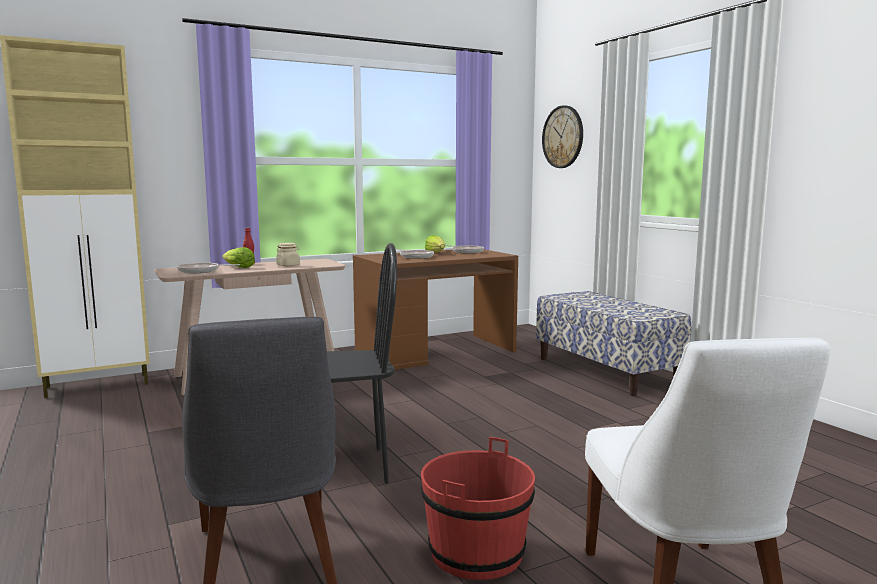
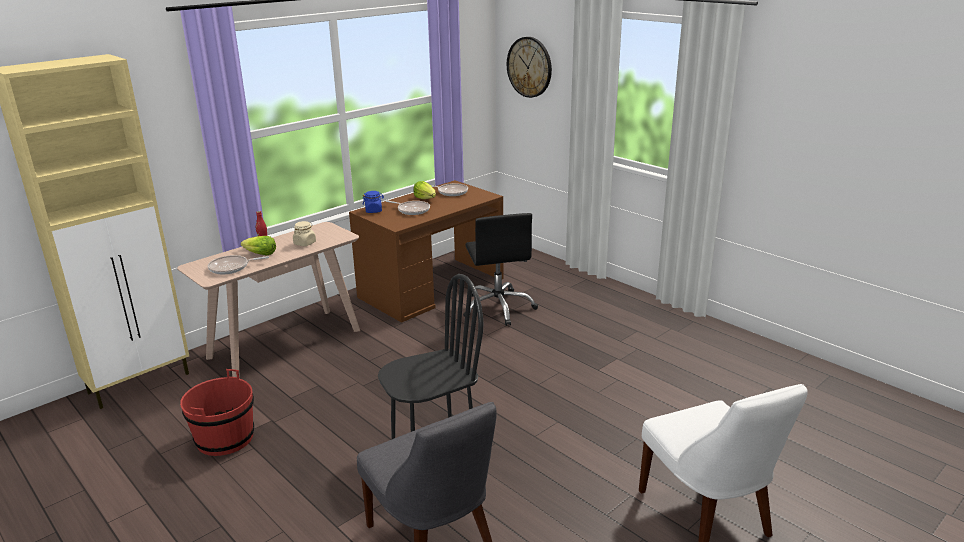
camera: 15 degrees left, 15 degrees up
(377, 255) = (374, 211): none -> blue jar
(477, 553) = (570, 506): red bucket -> red bucket (225, 438)
(497, 370) = (498, 307): none -> black office chair
(606, 371) = (588, 296): bench -> none

